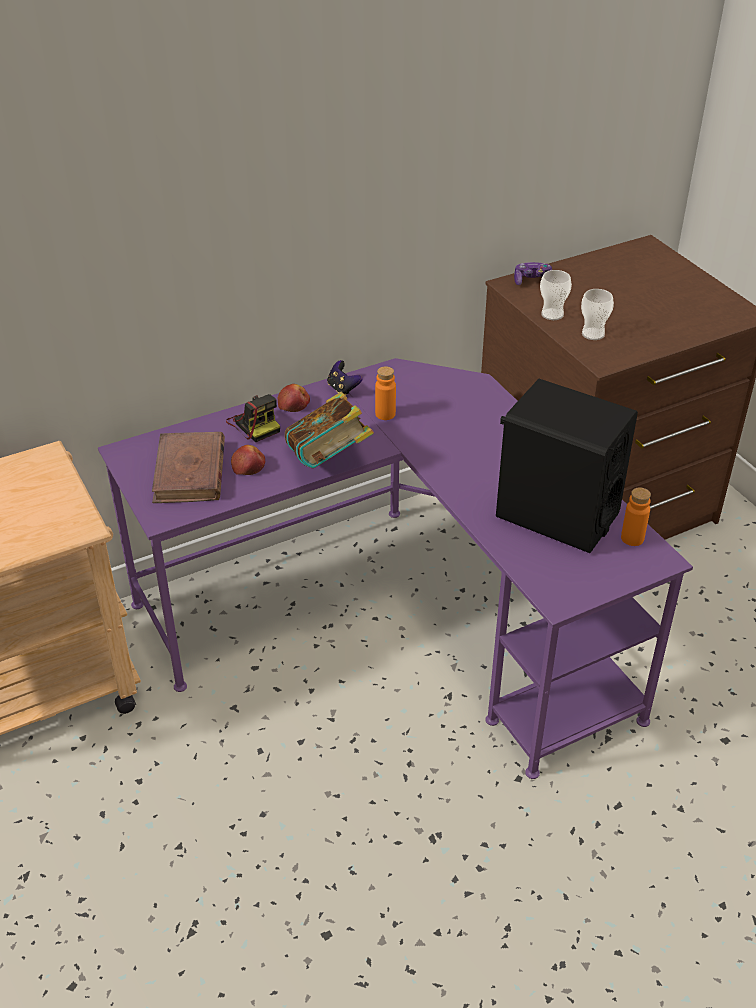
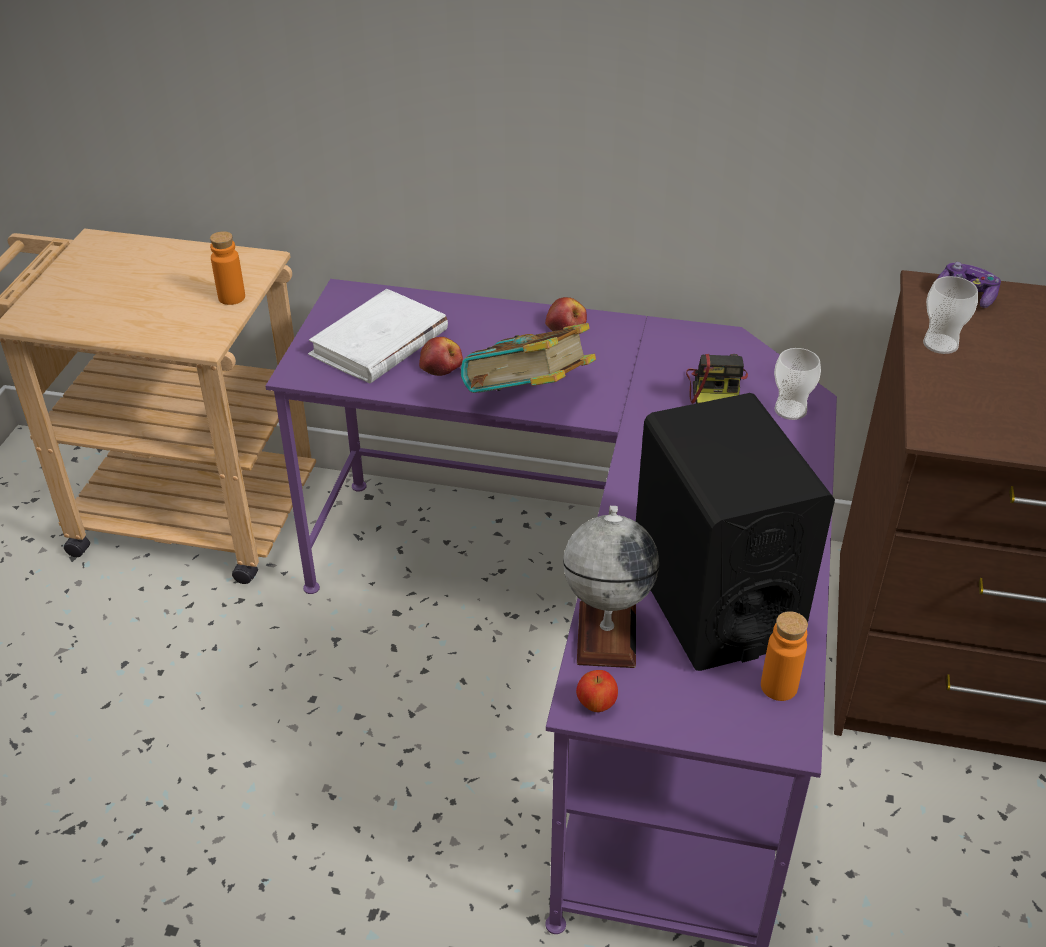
camera: 40 degrees right, 0 degrees up
(190, 472) = (379, 343): brown book -> white book
(254, 424) = (500, 326): camera -> camera (716, 390)
(343, 389) = (639, 333): game controller -> none
(385, 414) = (652, 381): orange bottle -> orange bottle (231, 297)
(526, 562) = (606, 633): none -> globe
(563, 599) = (596, 704): none -> apple
(593, 334) = (968, 391): cup -> cup (790, 410)

